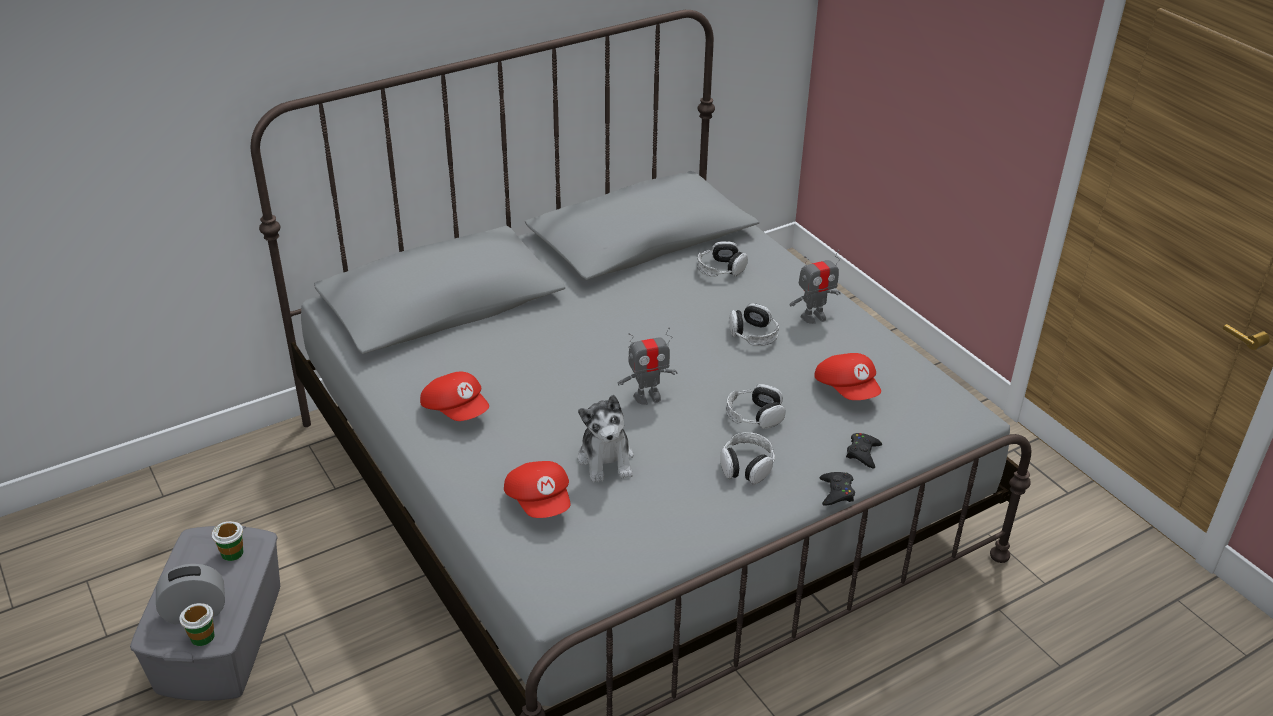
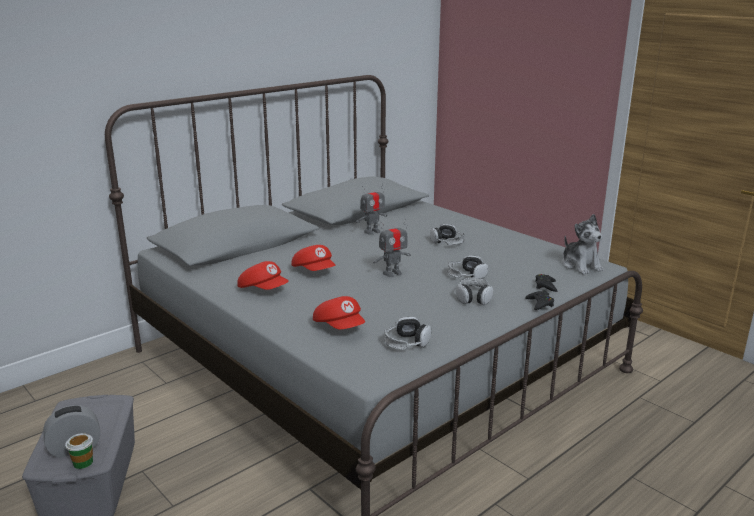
camera: 10 degrees left, 15 degrees down
(232, 553) = (100, 410): cup -> none
(606, 459) = (377, 303): plush toy -> plush toy (580, 265)
(720, 269) = (413, 218): headphones -> headphones (406, 343)
(813, 317) = (480, 233): toy robot -> toy robot (372, 231)
(847, 389) = (519, 260): red cap -> red cap (314, 271)

